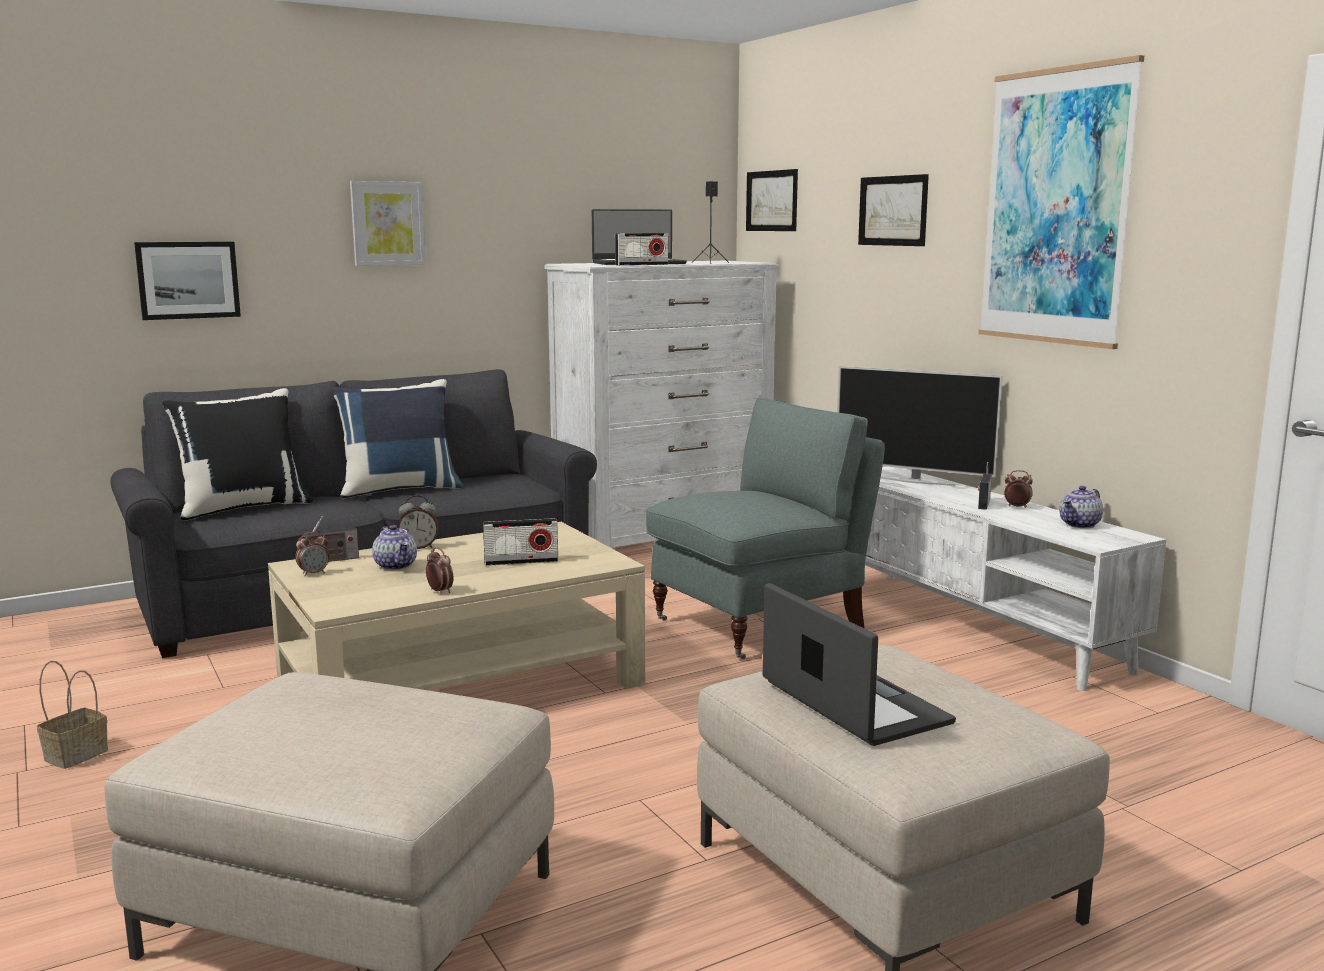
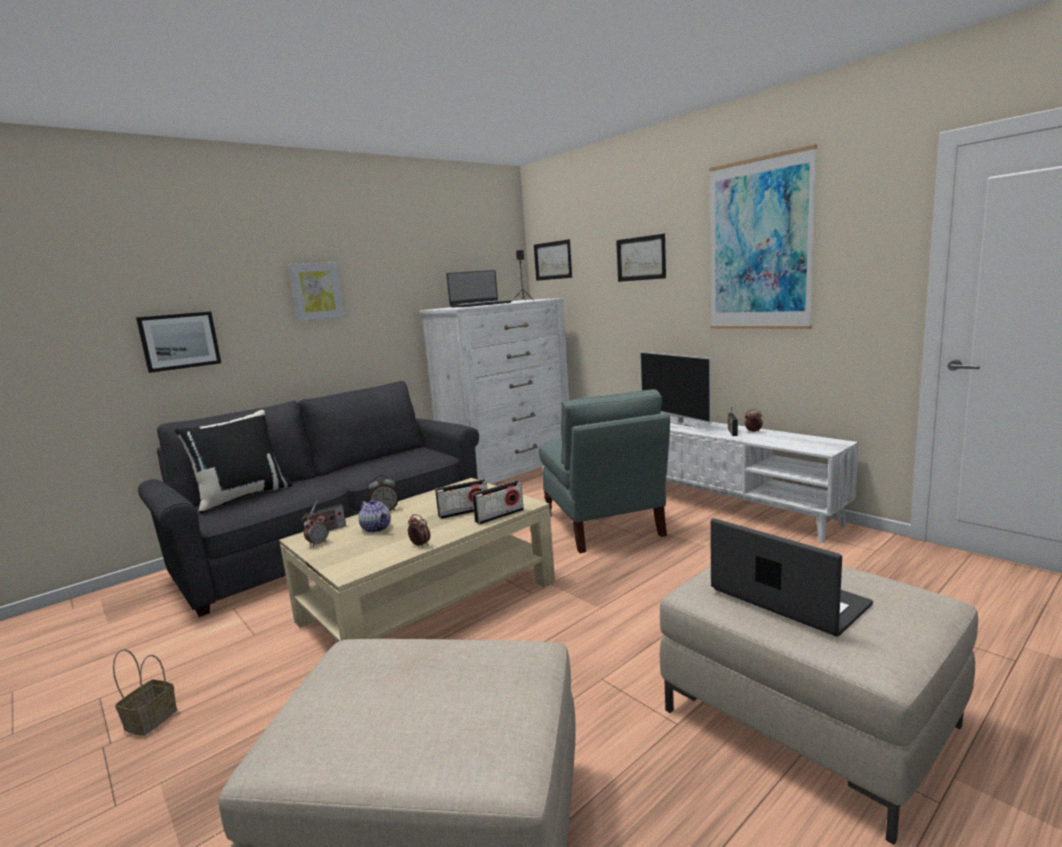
camera: 10 degrees left, 0 degrees up
(399, 489) = (349, 468): blue pillow -> none
(641, 265) = (485, 305): radio -> radio (499, 516)
(760, 623) = (603, 525): grey armchair -> grey armchair turned 120 degrees clockwise
(914, 481) = (677, 422): television -> television turned 45 degrees clockwise
(1080, 525) = (801, 439): teapot -> none

